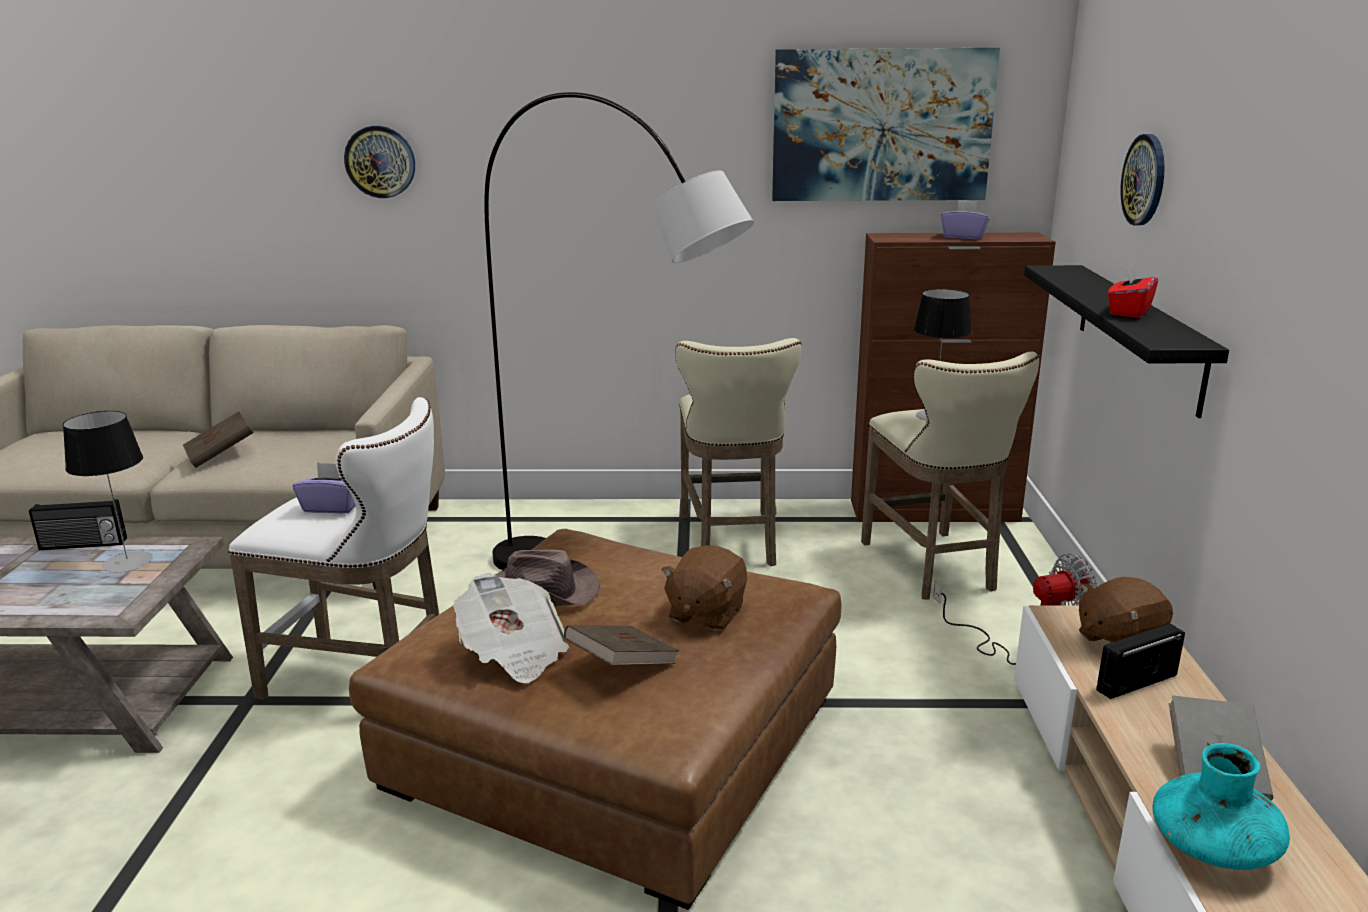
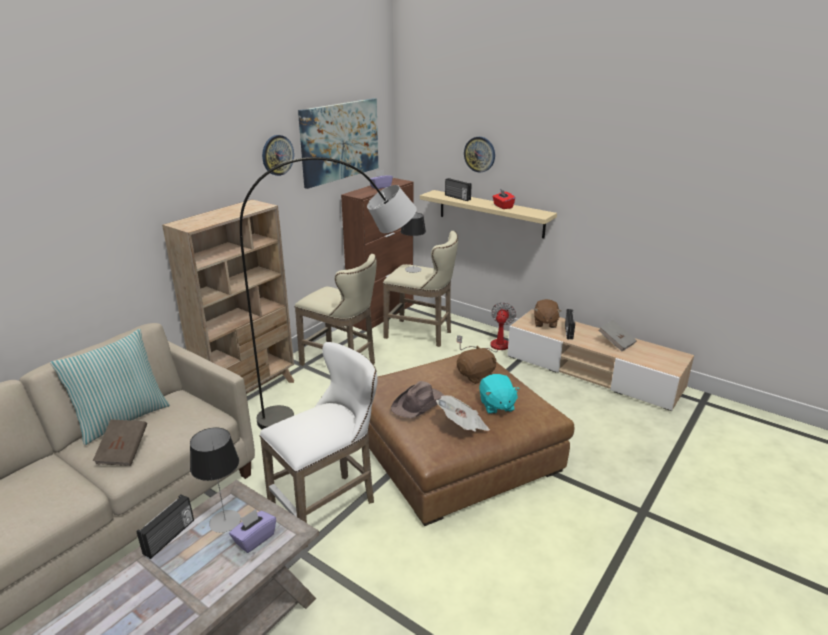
camera: 55 degrees left, 5 degrees up
(289, 430) = (122, 419): none -> pillow
(332, 507) = (314, 420): purple tissue box -> purple tissue box (254, 539)
(380, 162) = (100, 218): wall clock -> wall clock (277, 155)
(562, 517) = (249, 395): none -> beige bookcase
(622, 666) = (496, 405): brown book -> turquoise plush toy
(705, 613) = (476, 376): brown plush toy -> brown plush toy turned 90 degrees counterclockwise
(1082, 282) = (457, 197): none -> radio
(1138, 334) = (491, 213): black shelf -> beige shelf
(1212, 847) = (645, 360): turquoise vase -> none

